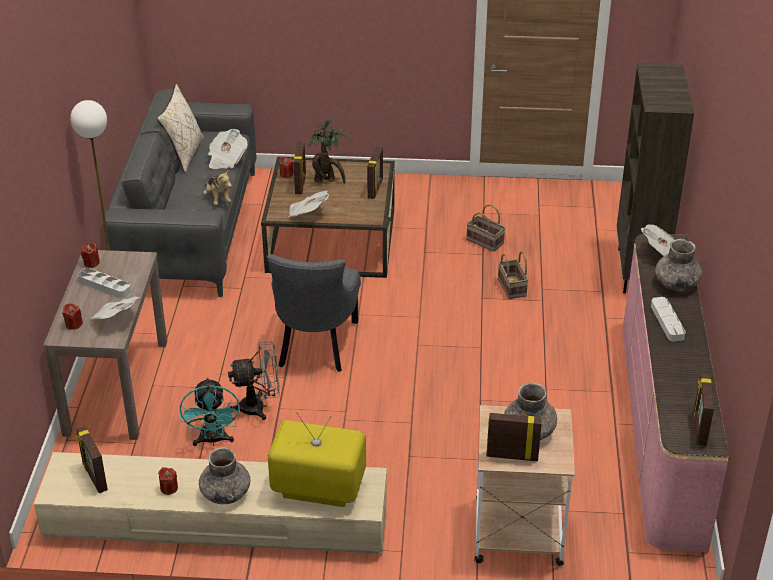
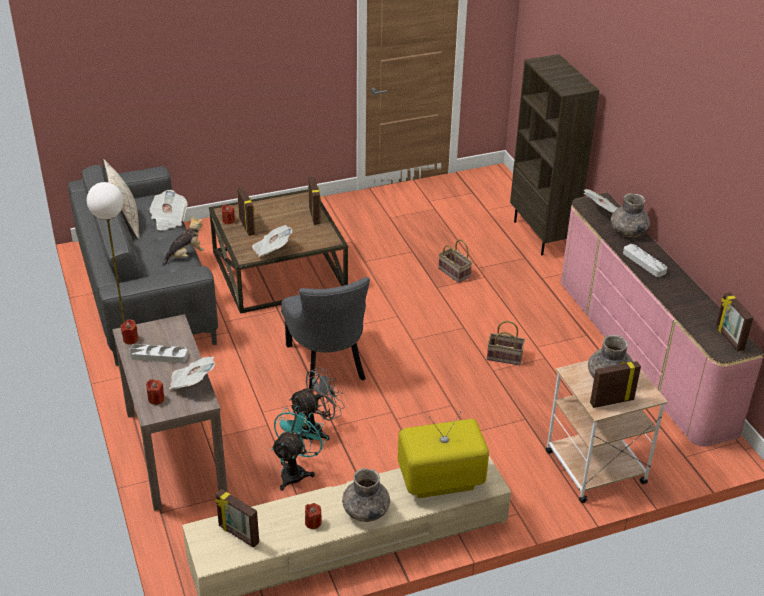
camera: 25 degrees left, 0 degrees up
(213, 440) = (296, 471): turquoise fan -> turquoise fan turned 120 degrees counterclockwise
(218, 199) = (185, 256): plush toy -> plush toy turned 75 degrees counterclockwise
(327, 181) = (268, 218): potted plant -> none
(486, 241) = (408, 240): basket -> basket (505, 357)

